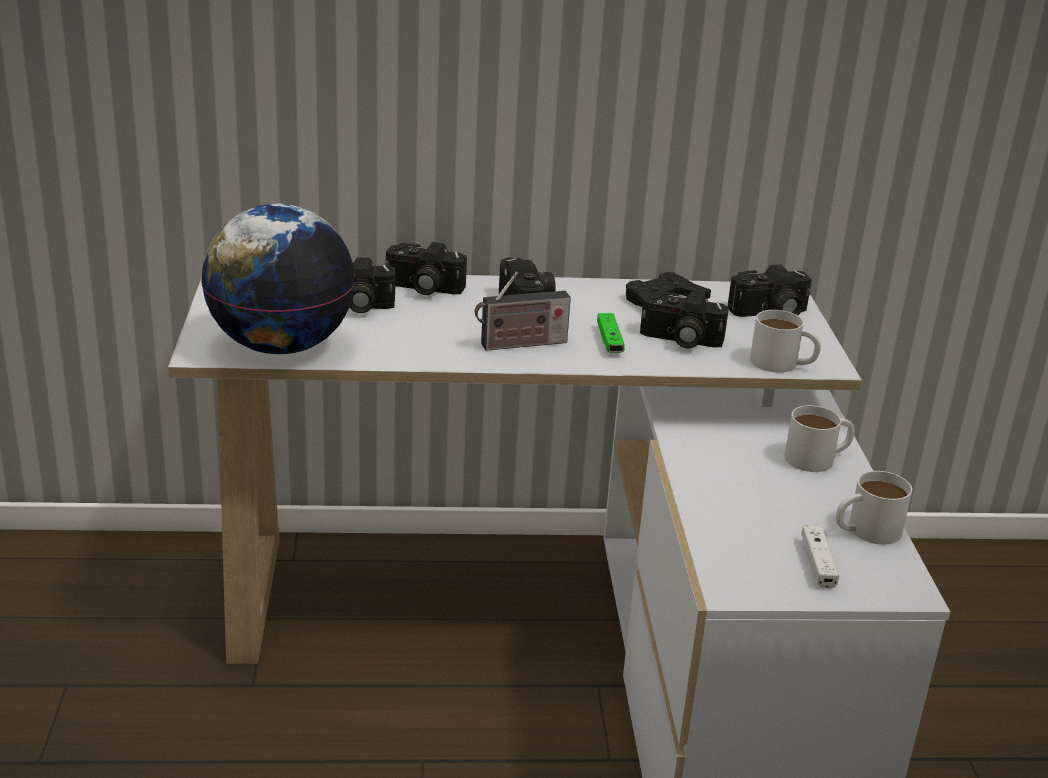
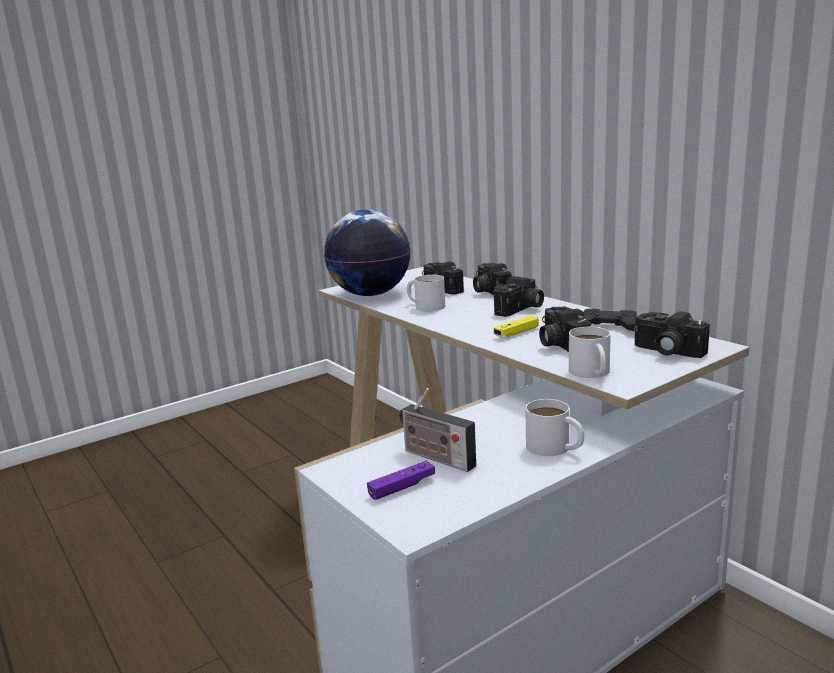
camera: 60 degrees right, 10 degrees down
(520, 344) = (467, 321): radio -> radio (435, 458)
(609, 341) = (516, 333): green game controller -> yellow game controller
(817, 564) = (402, 487): white game controller -> purple game controller
(865, 530) = (476, 491): white mug -> white mug (425, 306)

